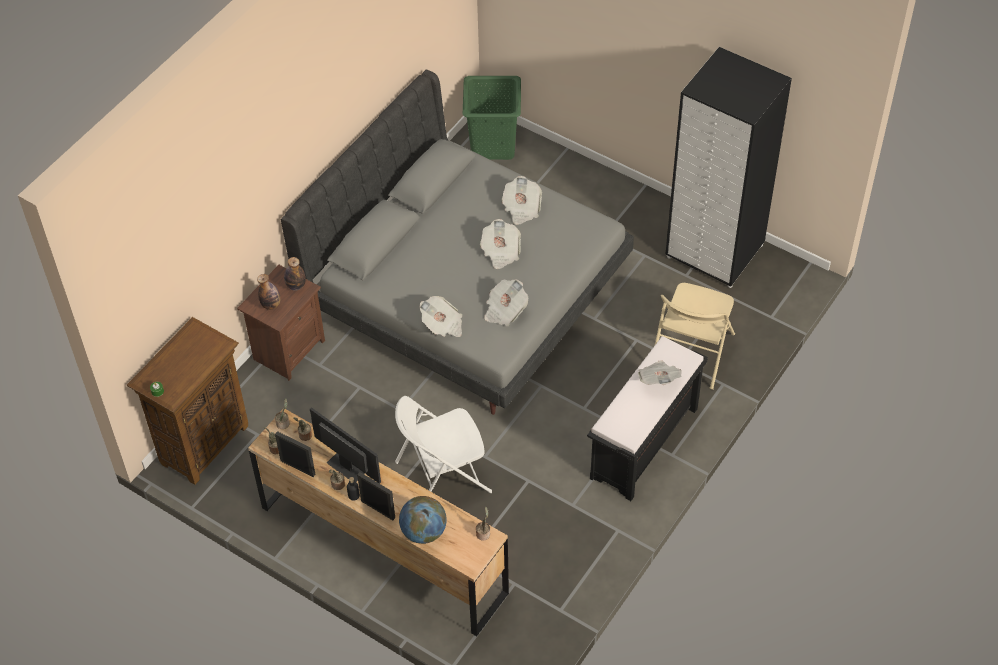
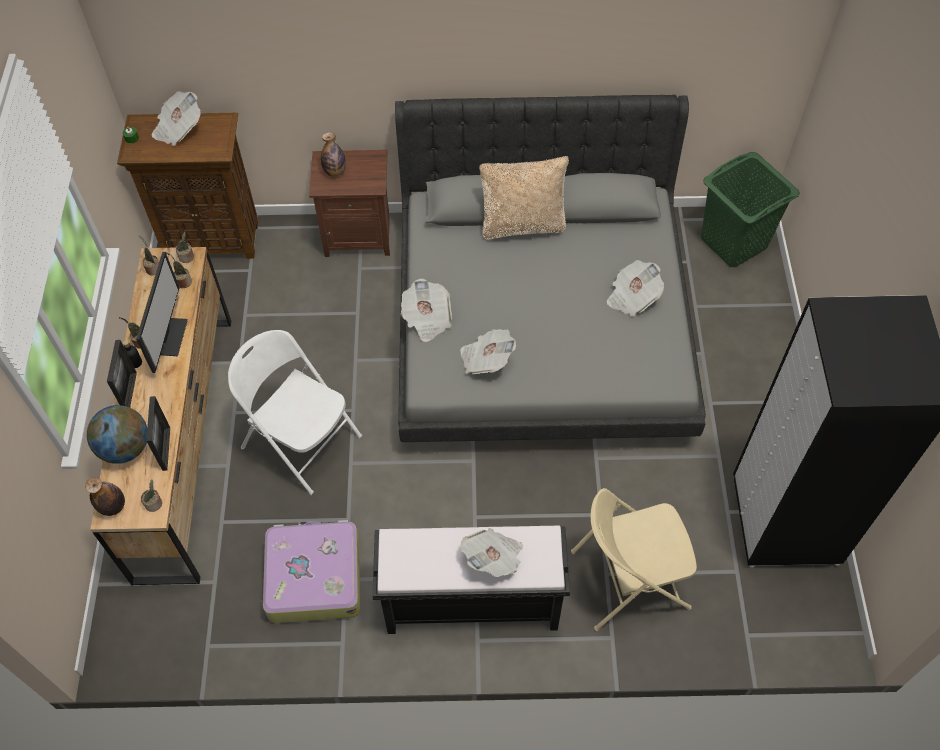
camera: 55 degrees right, 5 degrees up
(296, 286) = (371, 176): bottle -> bottle (113, 506)
(298, 467) = (141, 299): picture frame -> picture frame (166, 448)
(412, 231) = (523, 227): none -> beige pillow
(500, 252) = (560, 312): newspaper -> newspaper (178, 129)
(556, 522) = (313, 577): none -> suitcase

